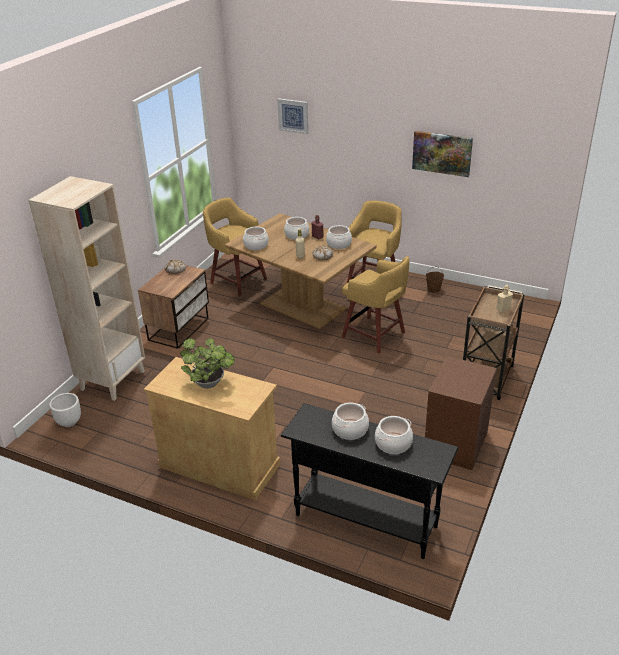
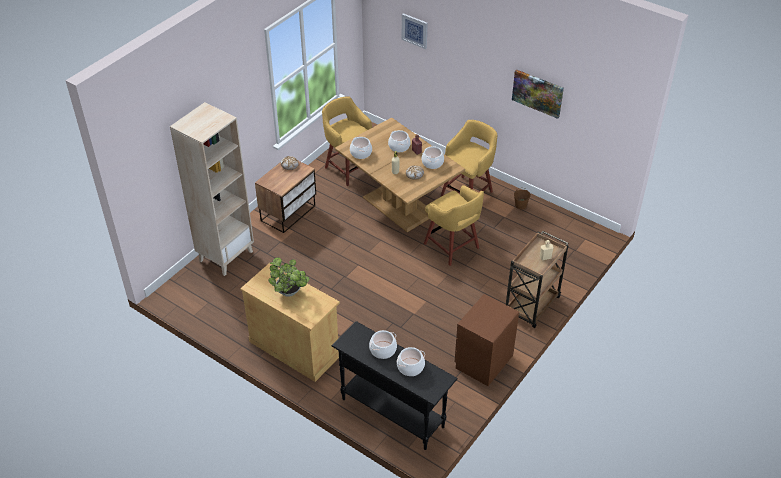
camera: 10 degrees right, 10 degrees up
(69, 422) = (187, 289): white planter -> none

